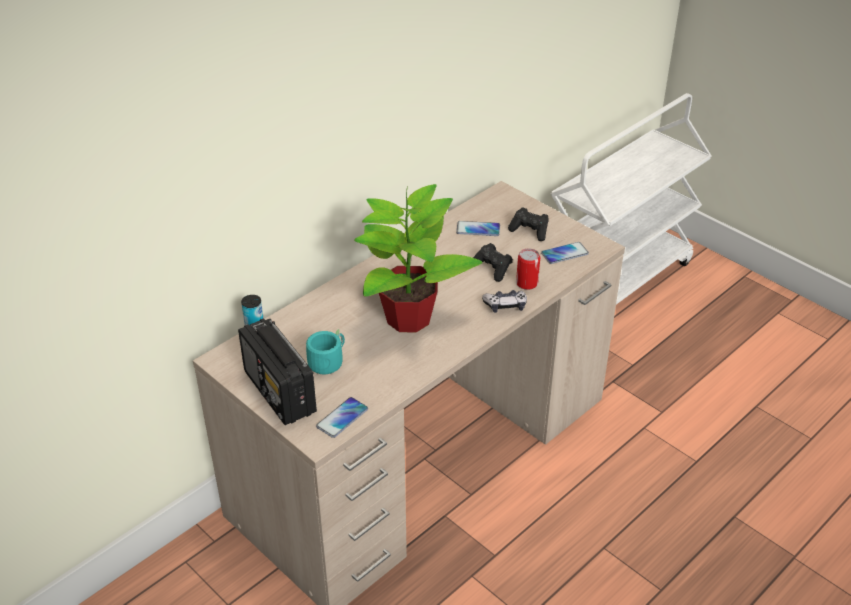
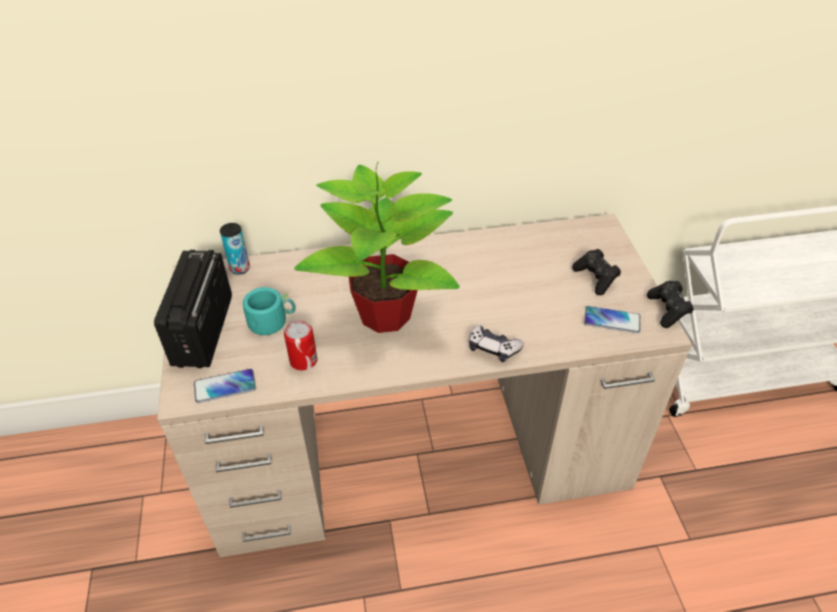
camera: 35 degrees right, 5 degrees up
(478, 229) = (542, 254): phone -> none
(492, 269) = (517, 302): black game controller -> black game controller (667, 310)
(527, 283) = (539, 334): can -> can (303, 360)

